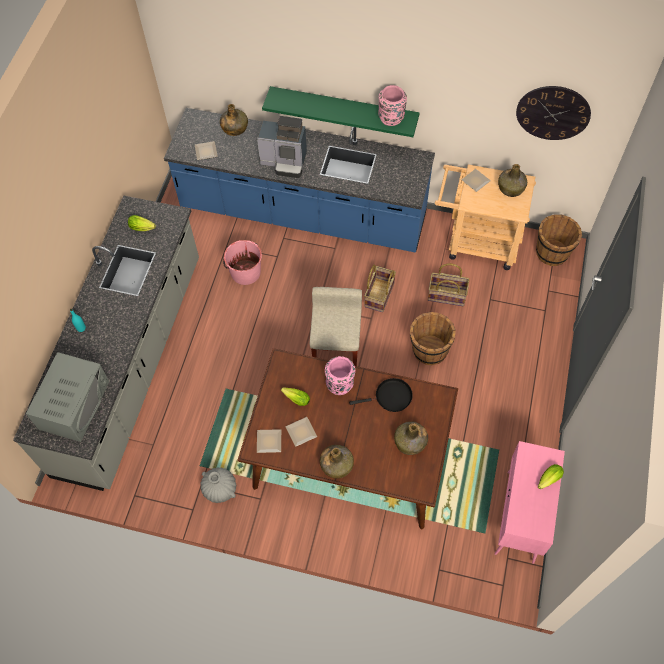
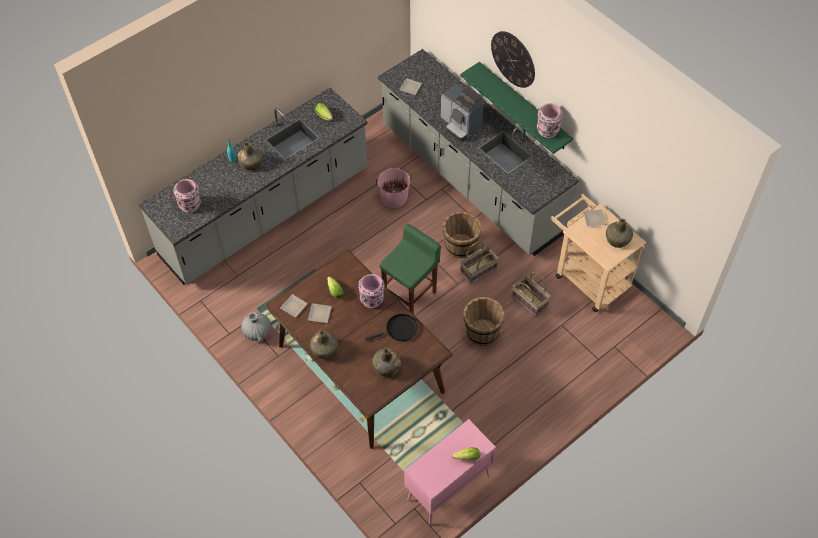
camera: 35 degrees right, 5 degrees down
(74, 404) = (190, 205): grey microwave -> pink vase
(234, 128) = (444, 82): green bottle -> green bottle (251, 163)
(303, 213) = (471, 179): blue counter -> grey counter
(336, 356) = (410, 294): beige stool -> green stool
(390, 397) = (399, 330): black frying pan -> black frying pan turned 45 degrees counterclockwise
(552, 252) = (644, 320): brown bucket -> brown bucket (460, 246)
(553, 113) = (663, 190): wall clock -> wall clock (513, 59)

